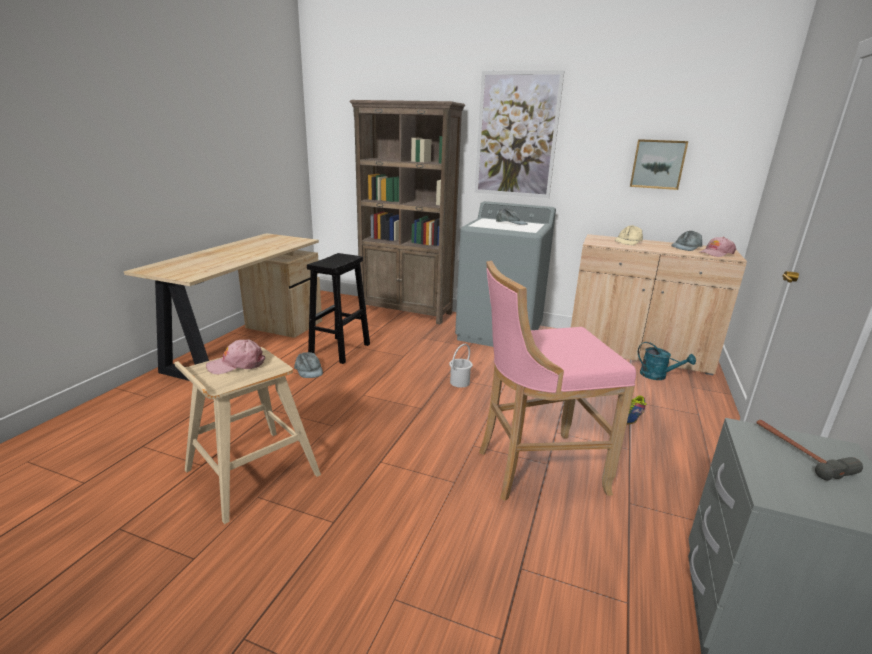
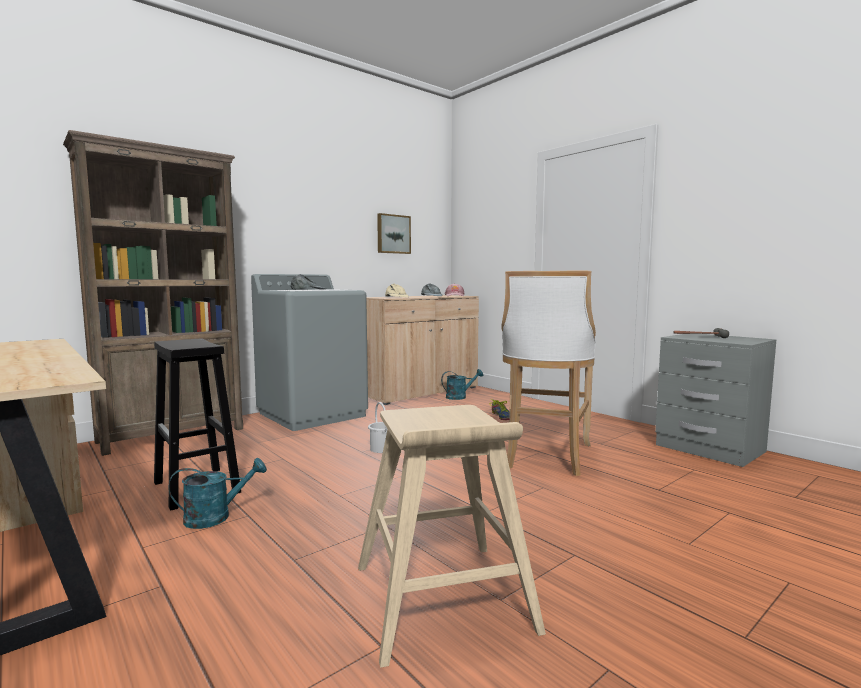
camera: 60 degrees left, 15 degrees down
(237, 364) = (428, 421): pink cap -> none
(308, 370) = (216, 517): grey cap -> turquoise watering can
(516, 135) = (277, 204): picture -> none
(535, 469) = (545, 457): pink stool -> white stool

